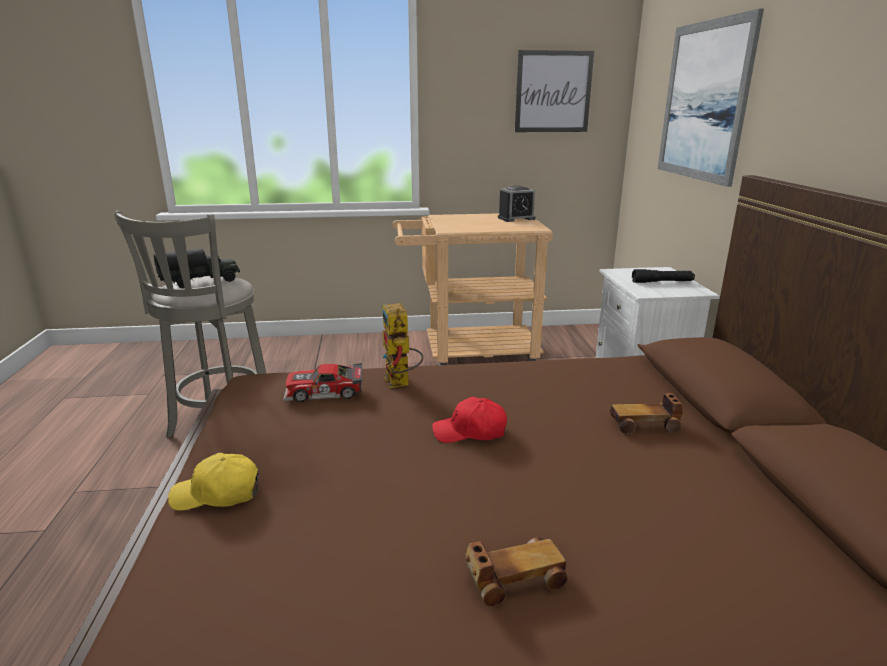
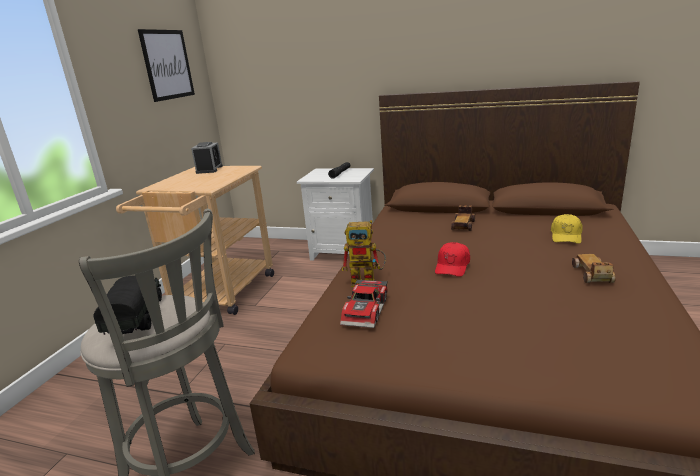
camera: 65 degrees left, 0 degrees up
(217, 494) = (502, 366): yellow cap -> yellow cap (566, 236)
(704, 101) = (308, 59): picture -> none

